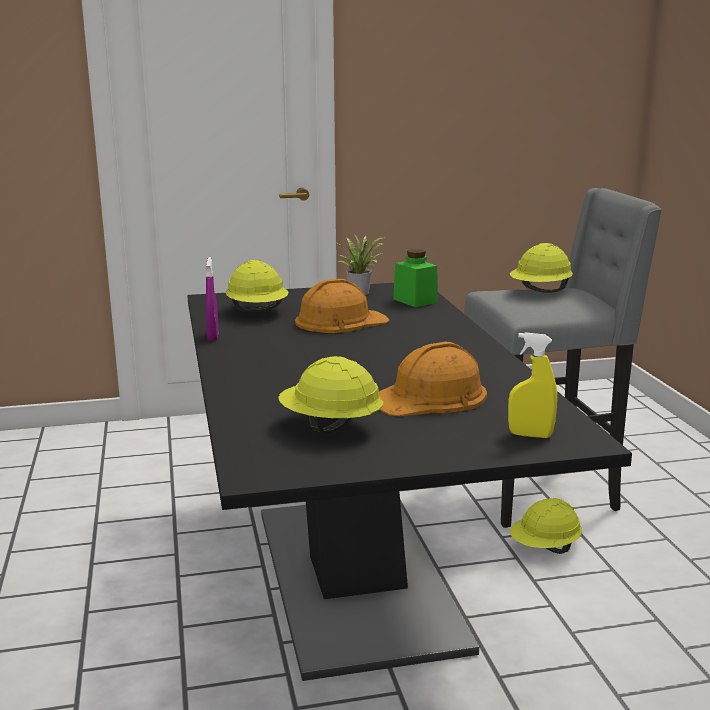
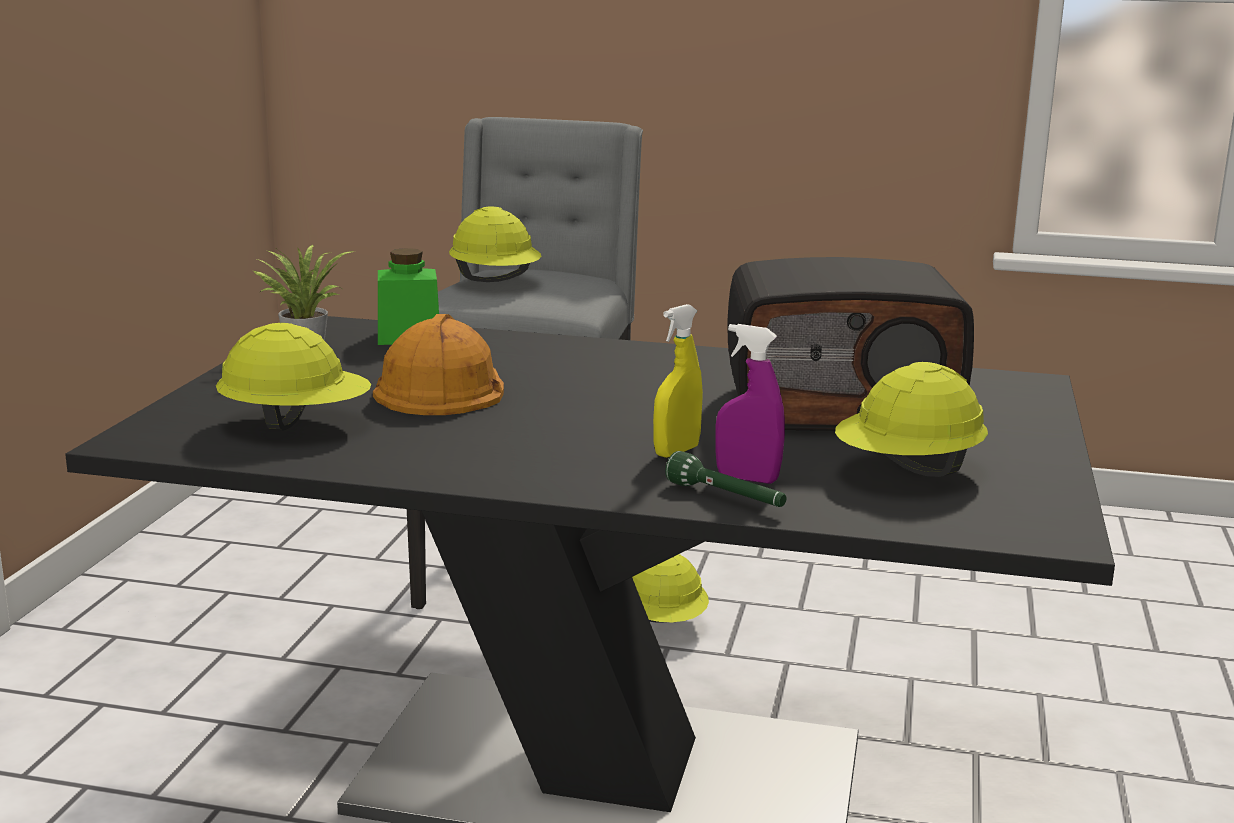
camera: 65 degrees left, 0 degrees up
(213, 336) = (397, 472): purple spray bottle -> purple spray bottle (747, 478)
(239, 394) = (726, 498): none -> green flashlight
(430, 397) = (840, 408): orange hard hat -> radio
(530, 435) = (1000, 396): yellow spray bottle -> yellow spray bottle (676, 452)

